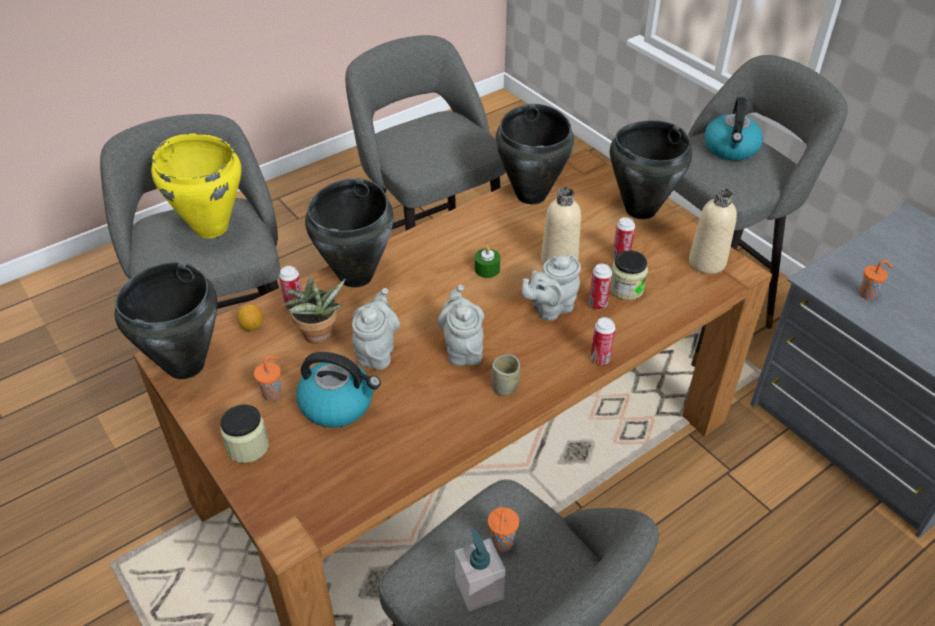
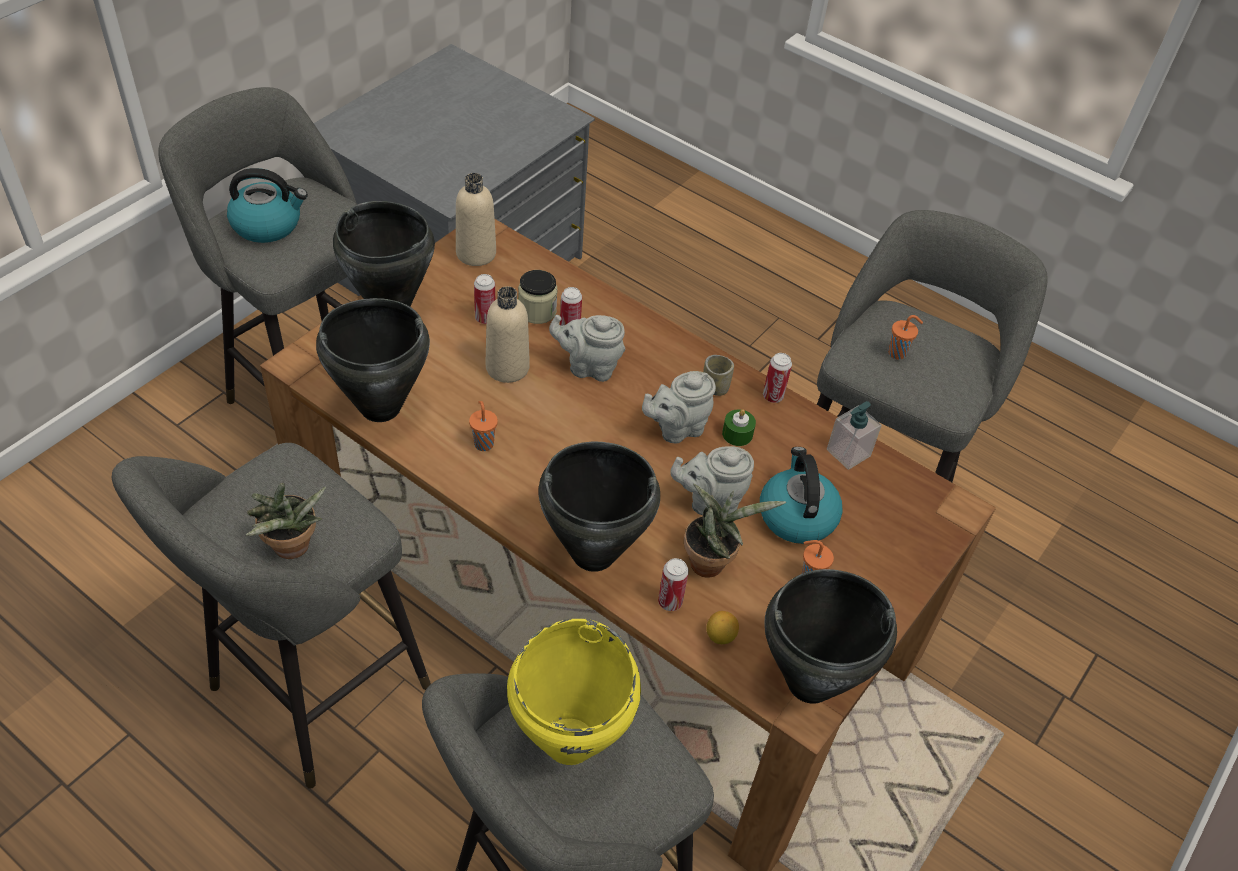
camera: 110 degrees left, 5 degrees up
(248, 447) = (885, 576): jar -> none
(408, 141) = (292, 550): none -> potted plant
(479, 589) = (943, 361): soap dispenser -> soap dispenser (848, 453)
(487, 269) = (540, 428): green candle -> green candle (737, 434)
(550, 308) = (589, 367): grey teapot -> grey teapot turned 150 degrees clockwise
(600, 359) = (649, 324): can -> can (773, 396)
(867, 294) = (462, 168): orange cup -> orange cup (483, 443)

